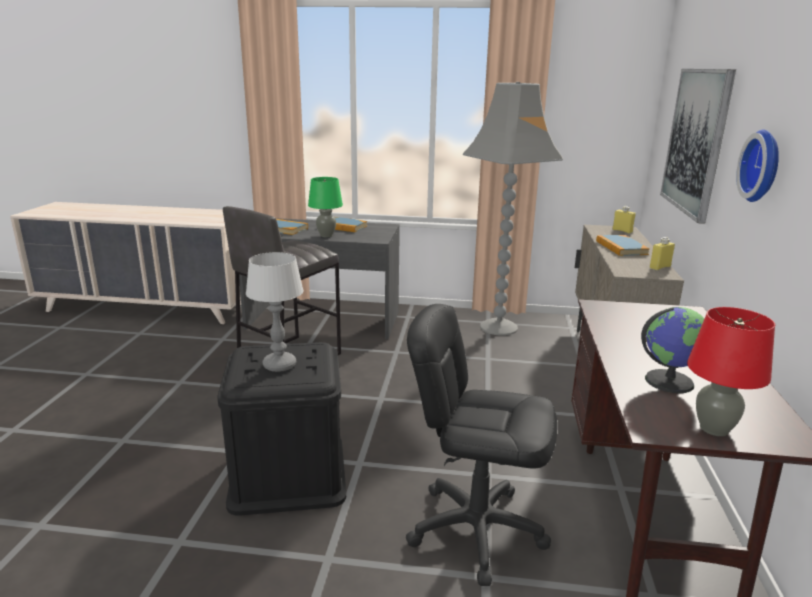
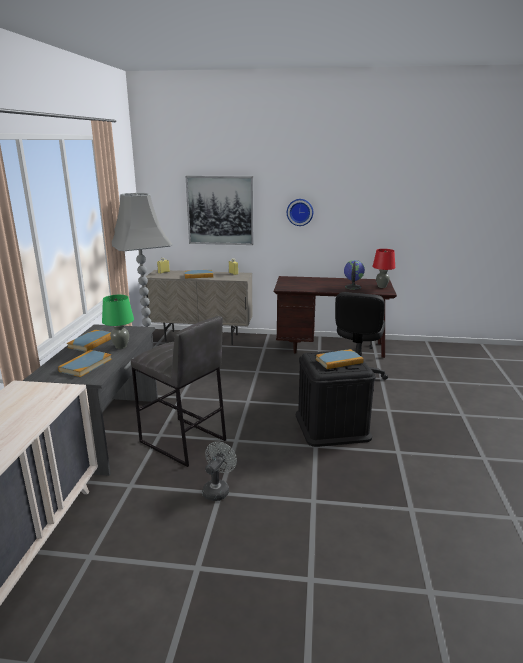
camera: 90 degrees left, 0 degrees up
(186, 380) = (218, 489): none -> grey fan
(279, 365) = (339, 361): table lamp -> book

